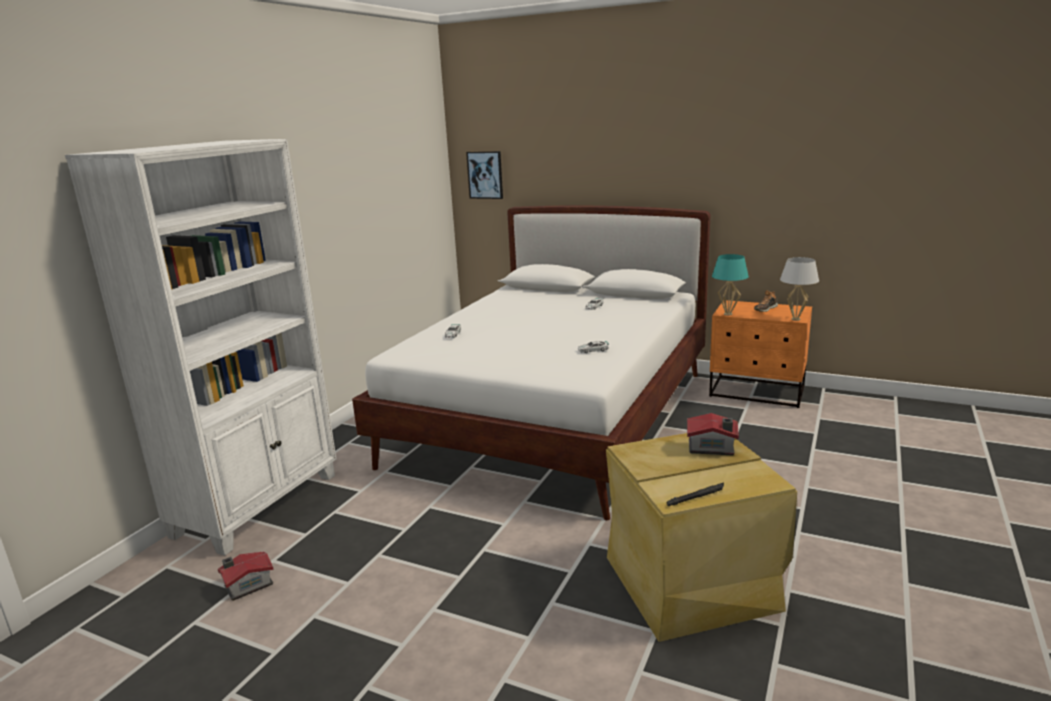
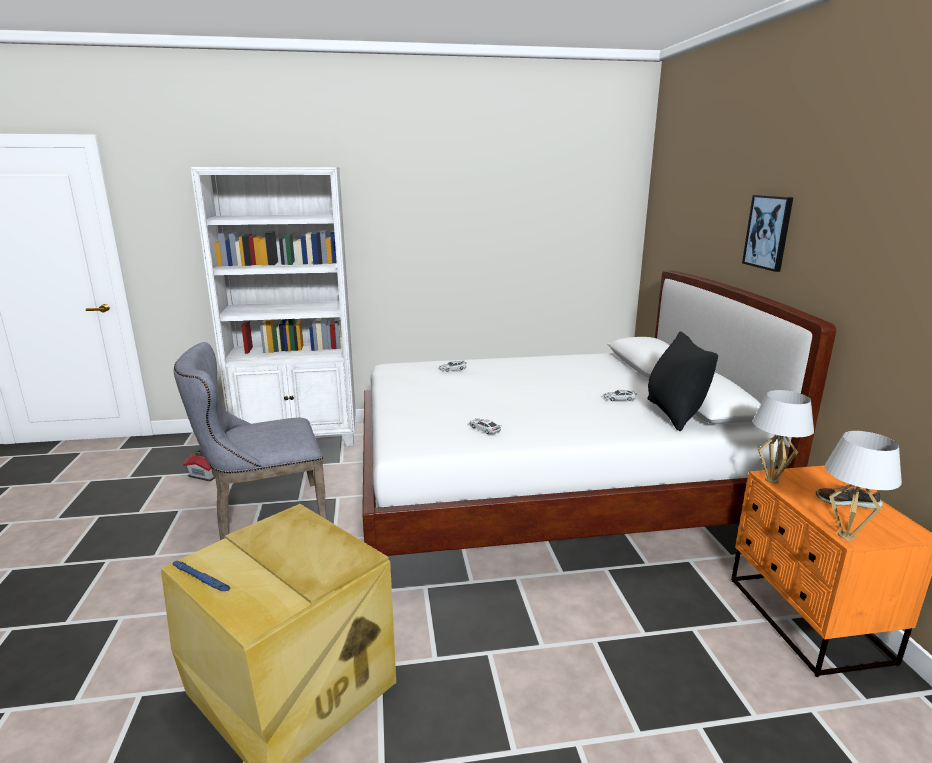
camera: 55 degrees right, 0 degrees up
(406, 556) = (263, 514): none -> grey chair
(485, 175) = (664, 230): picture -> picture (768, 232)
(639, 302) = (673, 414): none -> black pillow
(696, 497) = (201, 579): black flashlight -> blue flashlight
(712, 448) = (319, 562): toy house -> none
(728, 314) = (772, 480): turquoise table lamp -> white table lamp

